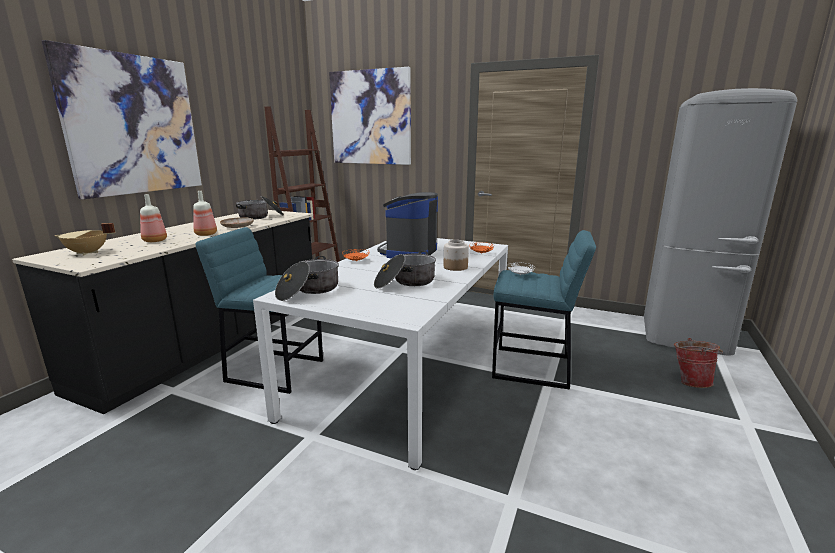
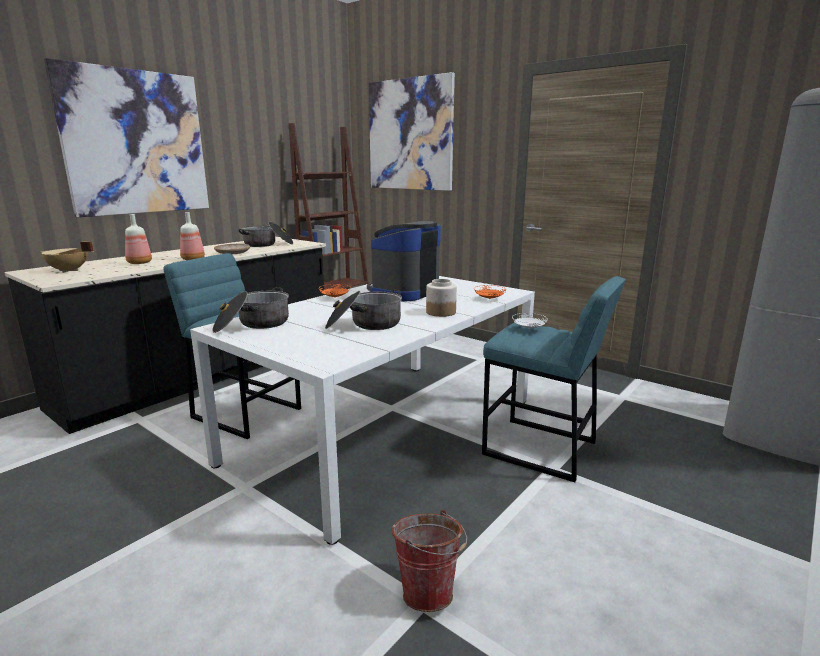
camera: 15 degrees right, 0 degrees up
(690, 381) = (760, 498): bucket -> bucket (429, 590)

